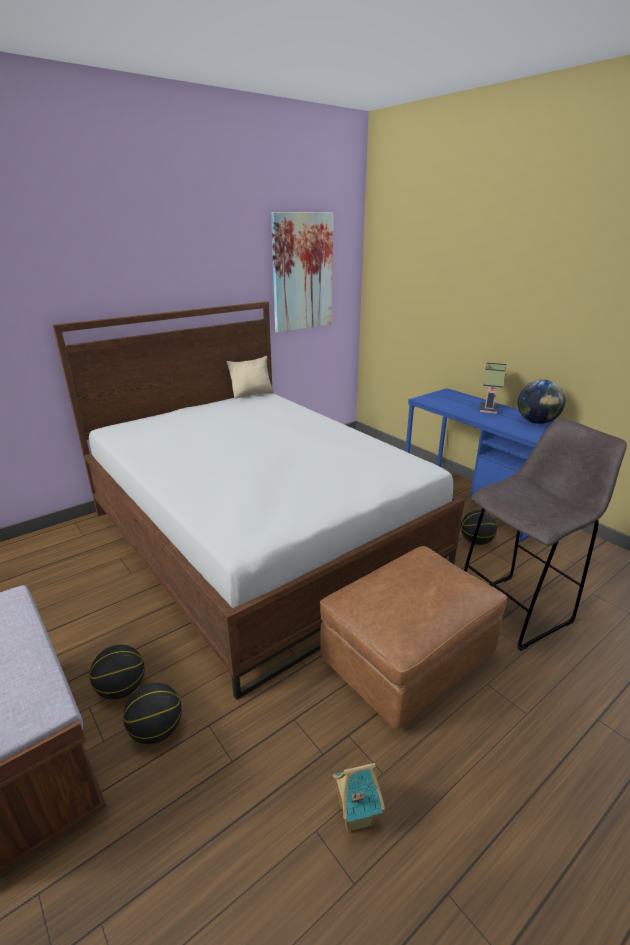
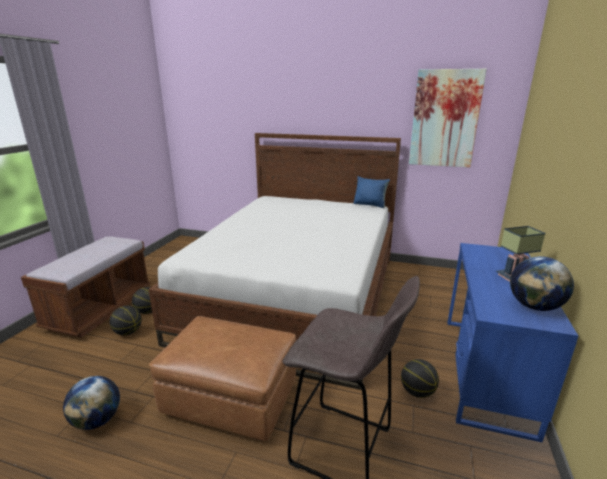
camera: 55 degrees right, 5 degrees down
(252, 394) = (370, 205): beige pillow -> blue pillow
(355, 816) = (97, 420): toy house -> globe

